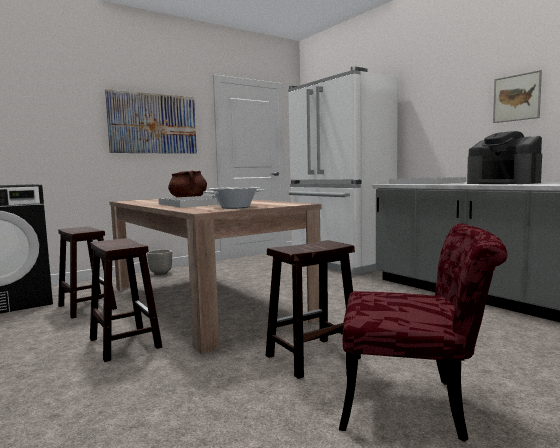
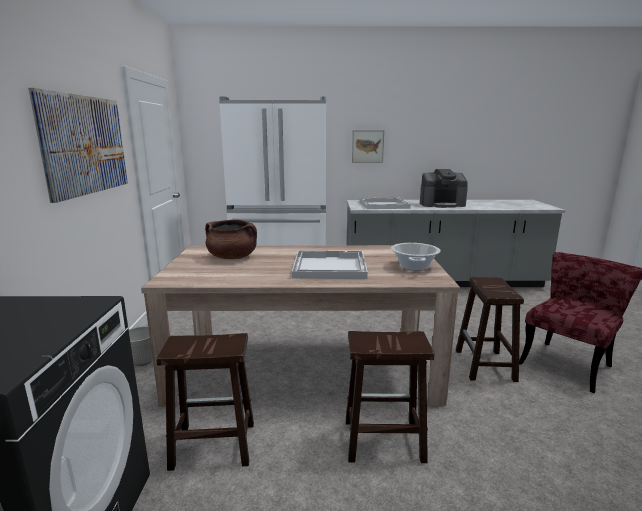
camera: 55 degrees left, 10 degrees up
(516, 97) = (427, 140): picture -> picture (367, 146)

